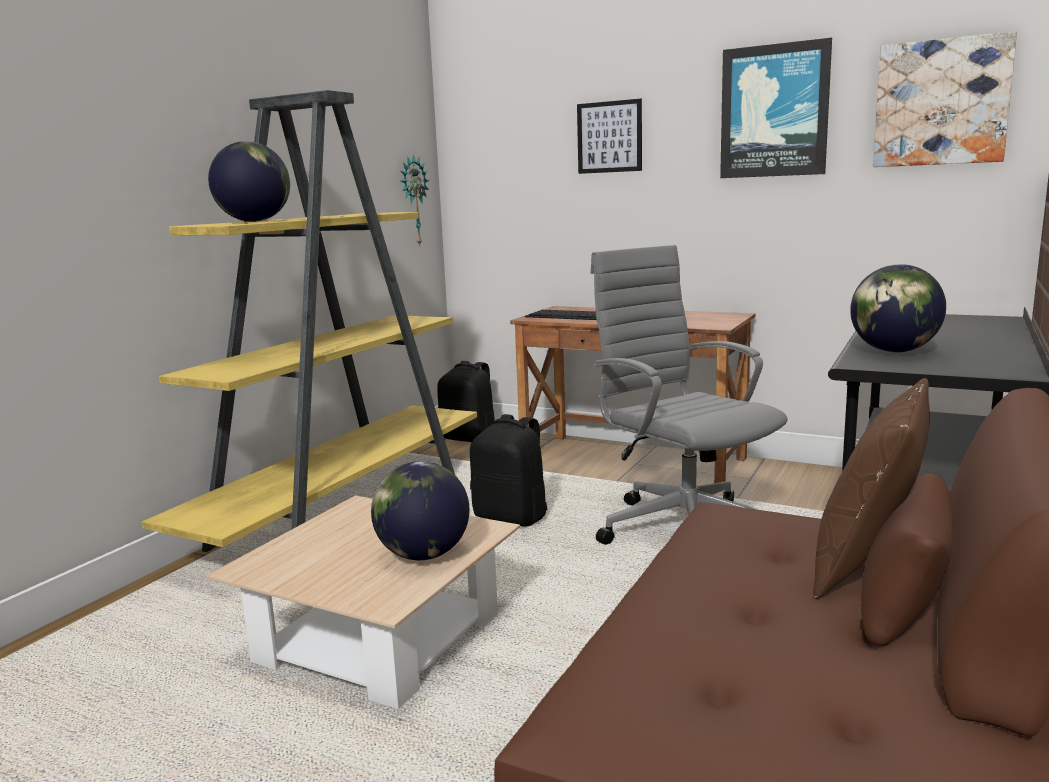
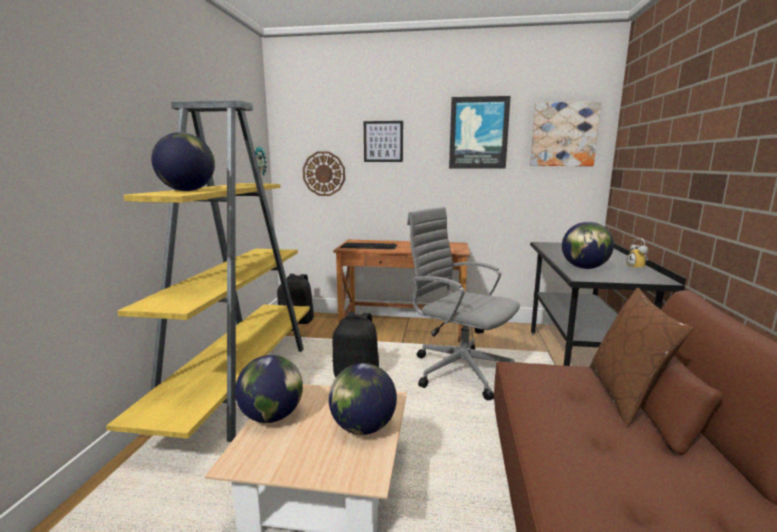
camera: 20 degrees left, 0 degrees up
(319, 530) = (272, 417): none -> globe
(517, 196) = (324, 173): none -> wall clock
(1006, 355) = (638, 268): none -> alarm clock

